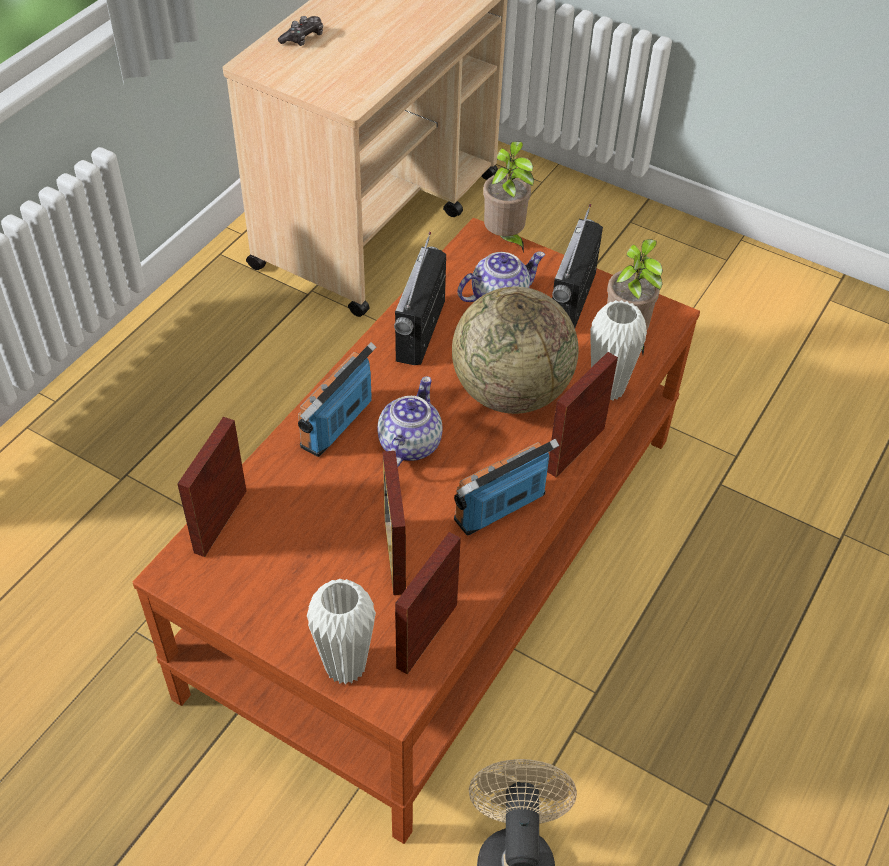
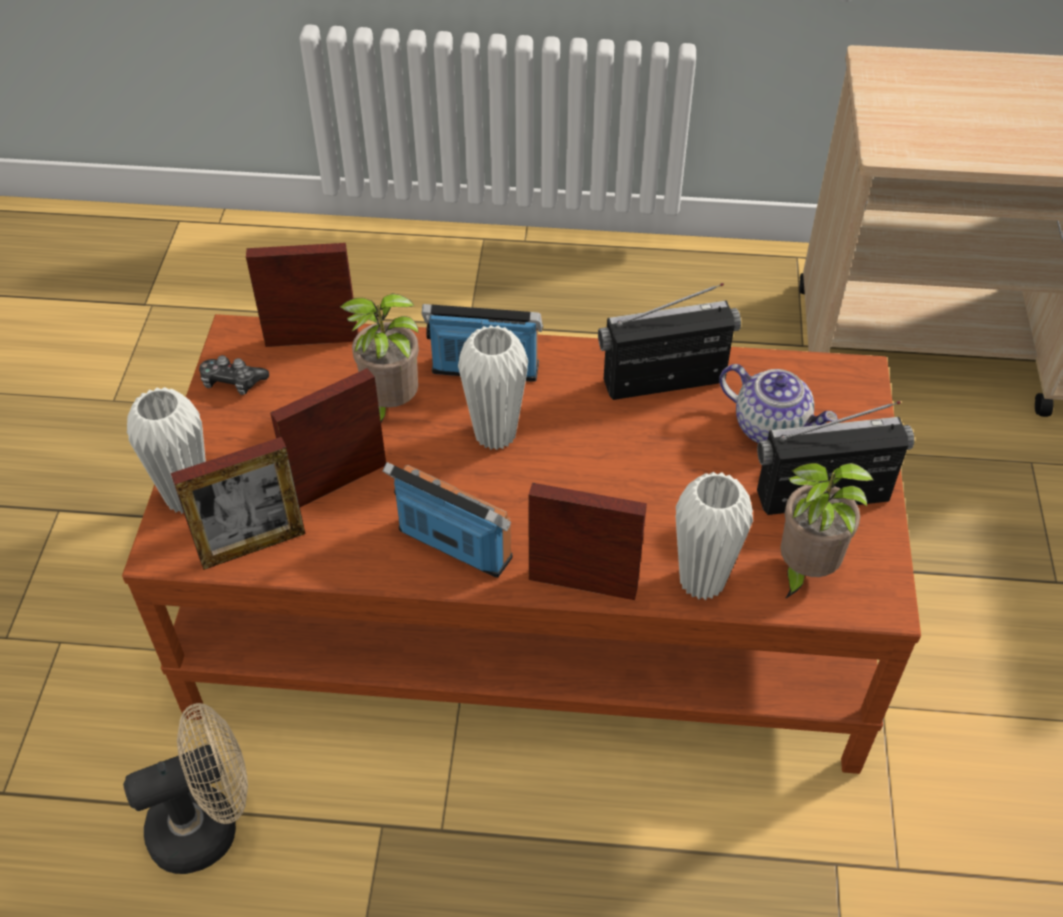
camera: 65 degrees right, 0 degrees up
(303, 38) = (959, 75): game controller -> game controller (232, 382)
(409, 443) = (495, 435): teapot -> white vase
(427, 636) = (252, 546): picture frame -> picture frame turned 150 degrees clockwise
(505, 239) = (874, 396): potted plant -> potted plant (389, 407)
(510, 392) = (630, 492): globe -> none

